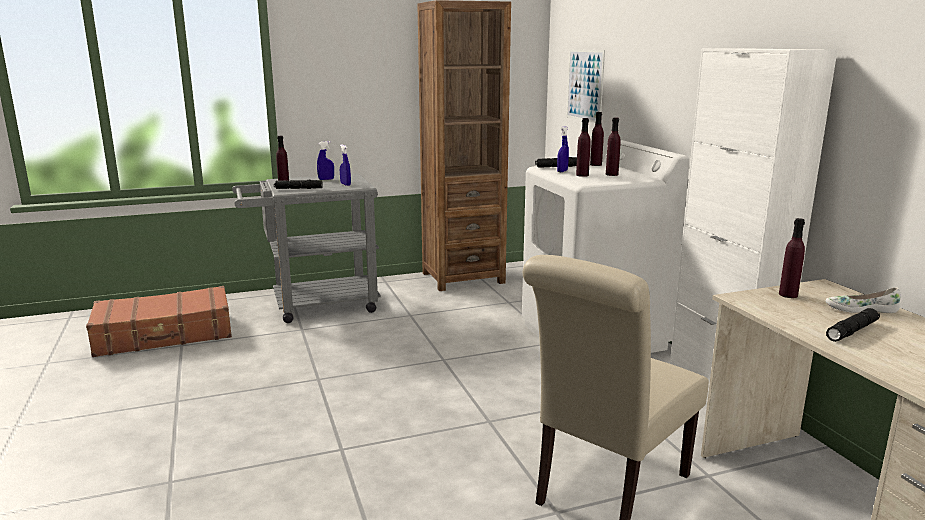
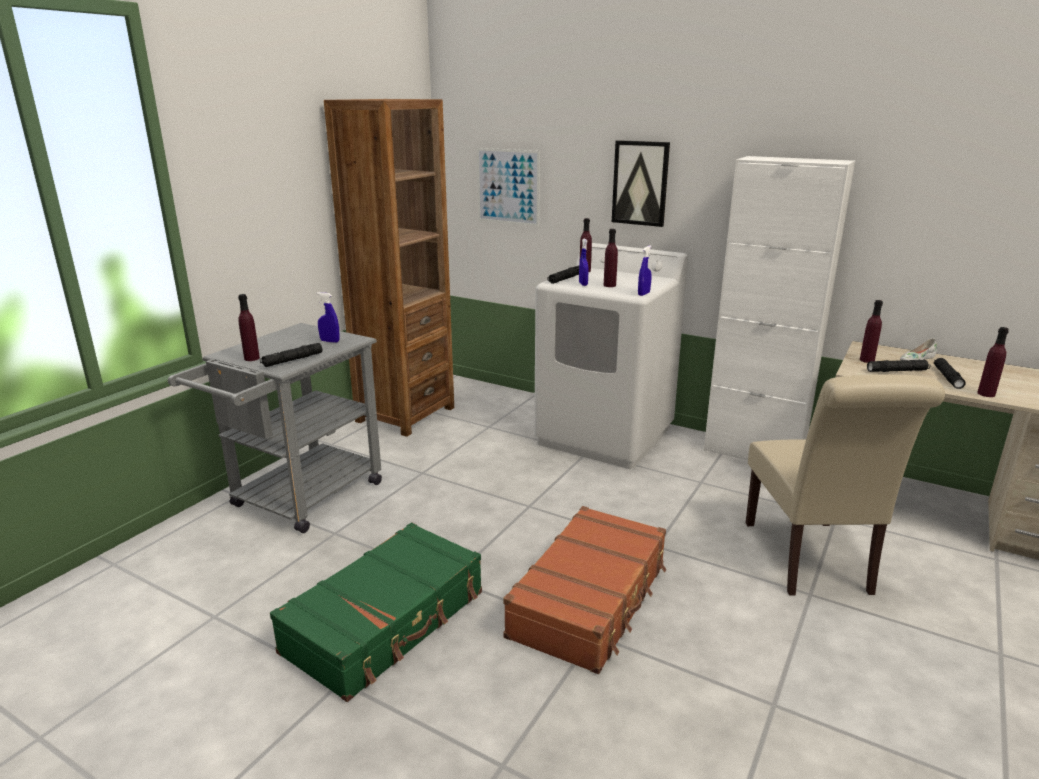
camera: 40 degrees left, 5 degrees up
(165, 335) = (164, 614): brown suitcase -> brown suitcase (590, 600)
(246, 384) = (387, 622): none -> green suitcase
(326, 179) = (286, 339): blue spray bottle -> blue spray bottle (643, 294)
(611, 174) = (627, 280): purple bottle -> purple bottle (986, 394)
(666, 81) = (640, 183): none -> picture
(799, 310) = (897, 371): none -> black flashlight

